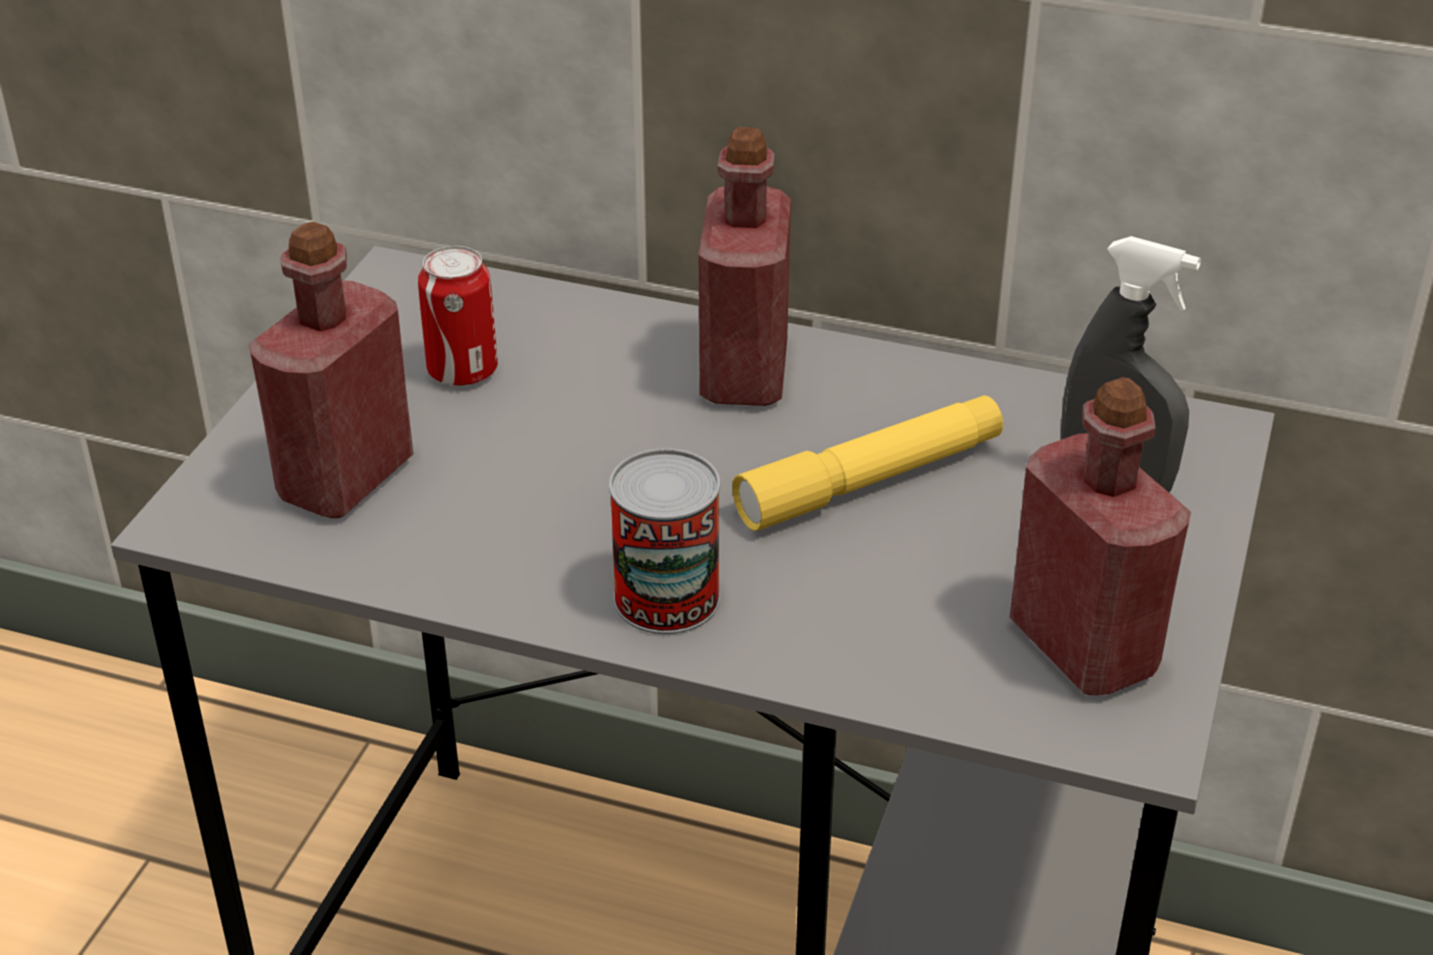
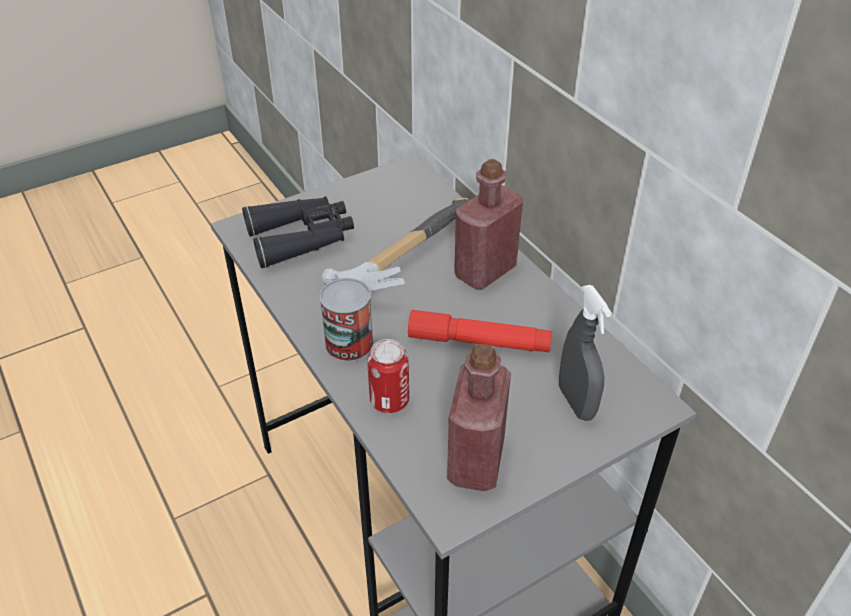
camera: 40 degrees right, 5 degrees up
(346, 478) = (302, 238): red bottle -> black binoculars
(462, 371) = (386, 218): can -> can (389, 400)
(573, 423) = (399, 258): none -> hammer
(870, 481) = (479, 342): yellow flashlight -> red flashlight

